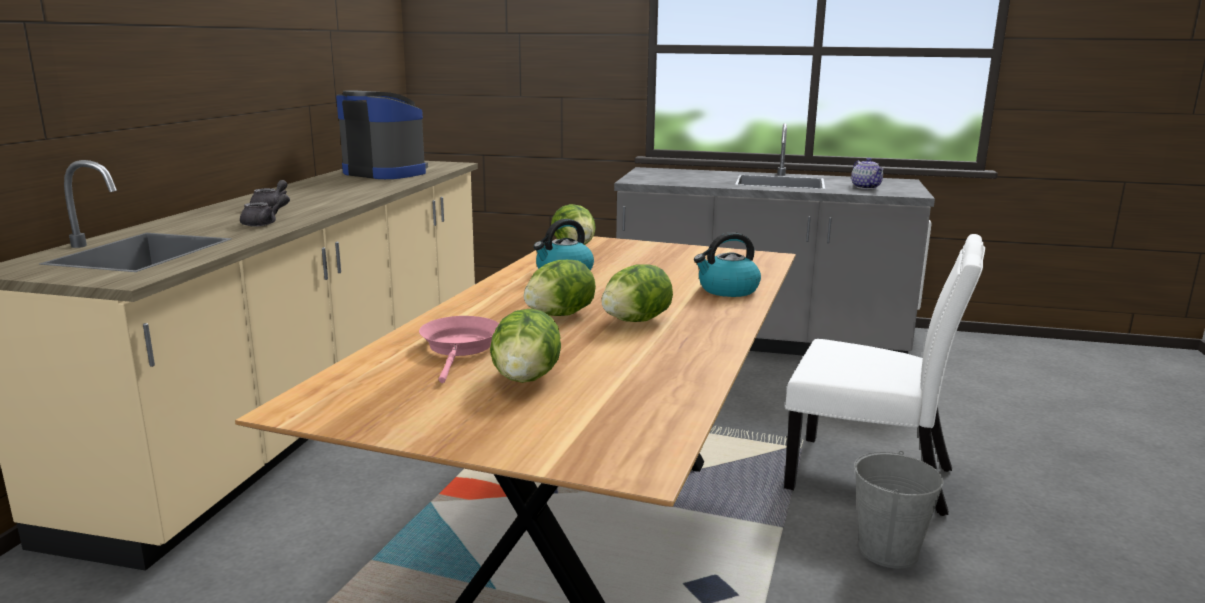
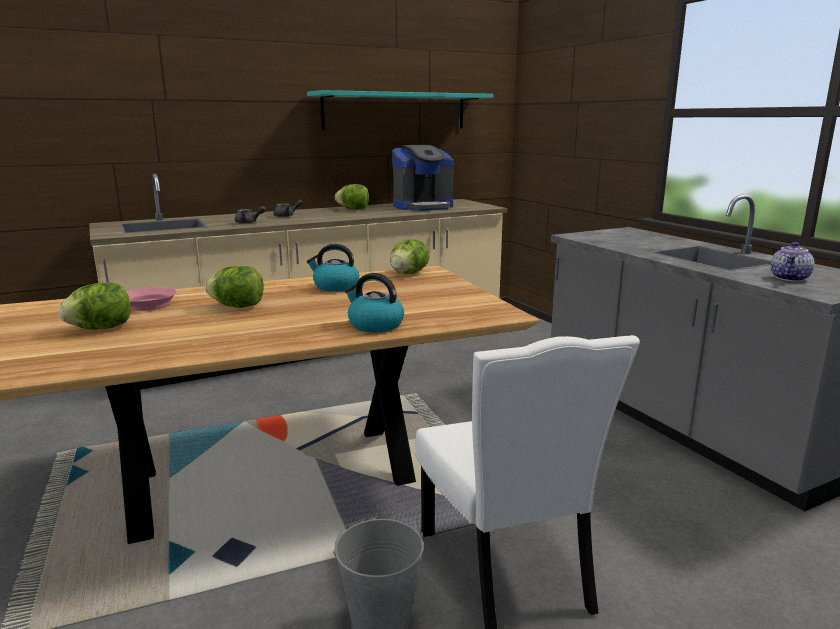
camera: 50 degrees right, 0 degrees up
(312, 41) = (395, 111): none -> turquoise shelf
(385, 173) = (423, 207): coffee machine -> coffee machine turned 75 degrees clockwise
(636, 321) = (252, 322): lettuce -> lettuce (353, 209)

